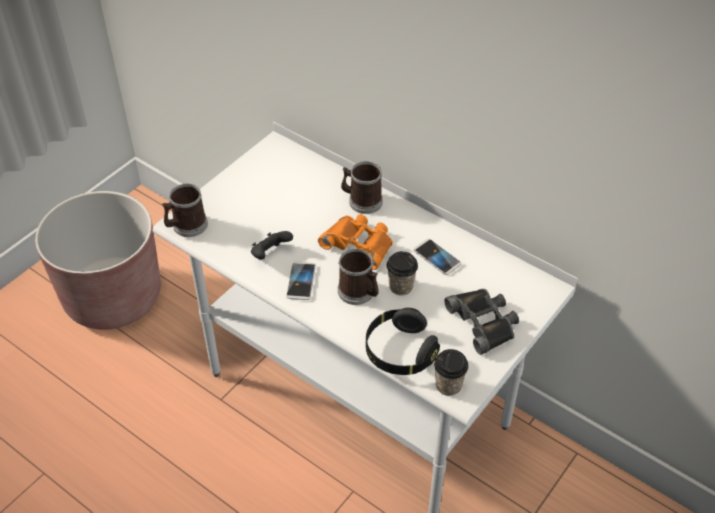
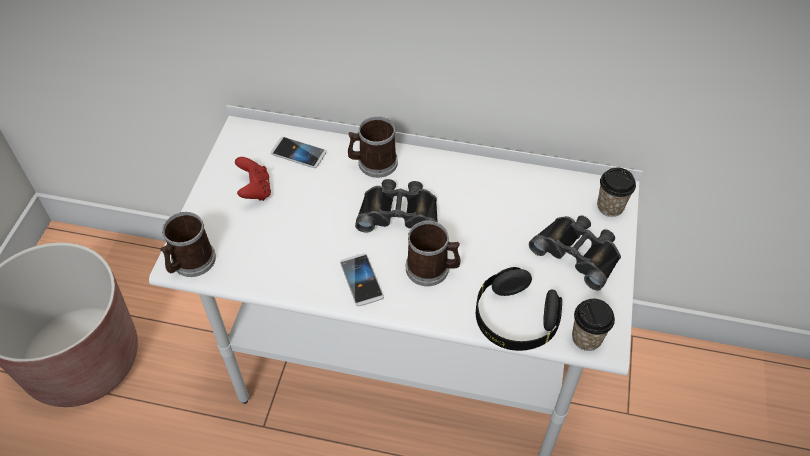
camera: 25 degrees left, 5 degrees up
(261, 191) = (255, 190): none -> red game controller
(270, 254) = (308, 261): black game controller -> none
(359, 244) = (399, 213): orange binoculars -> black binoculars
(401, 286) = (471, 245): cup -> cup (610, 207)
(437, 257) = (488, 199): phone -> phone (298, 153)

